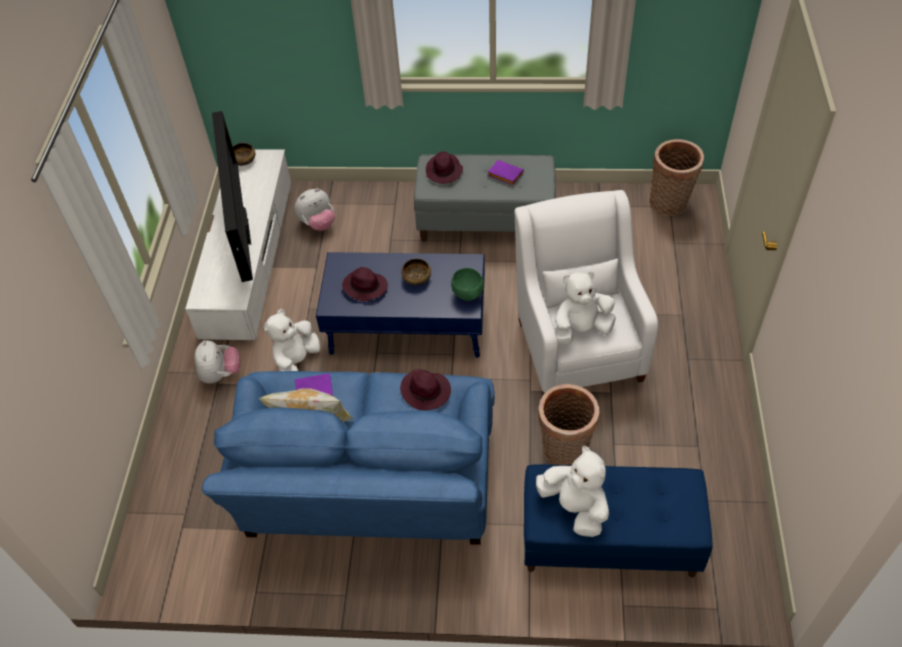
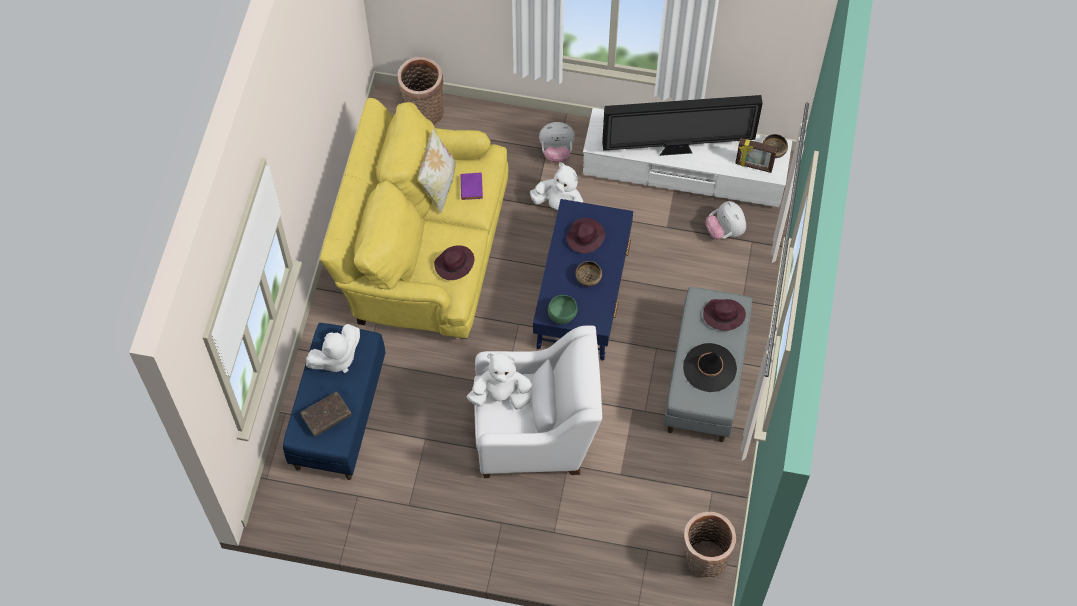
camera: 95 degrees right, 10 degrees up
(263, 172) = (753, 166): none -> picture frame
(368, 489) = (423, 251): blue sofa -> yellow sofa
(504, 175) = (709, 368): purple book -> black hat
(564, 452) = (426, 399): basket -> basket (423, 111)
(580, 330) = (501, 395): white plush toy -> white plush toy turned 75 degrees counterclockwise
(657, 502) = (326, 416): none -> brown book

